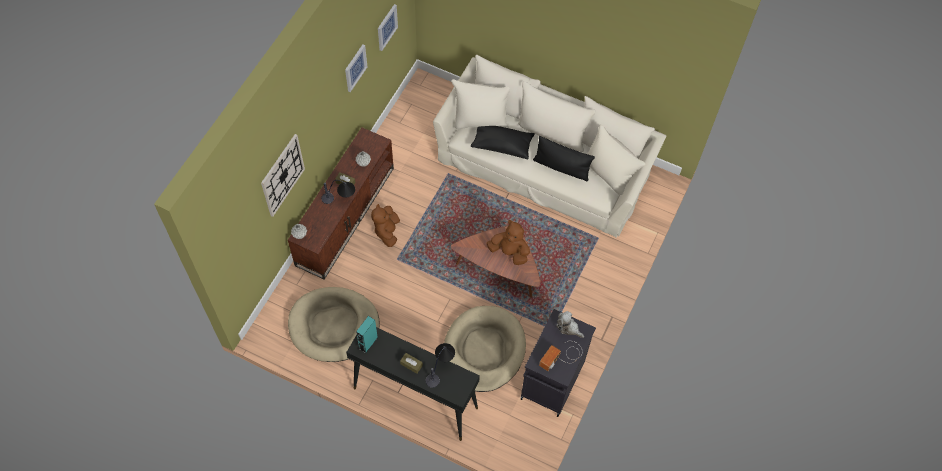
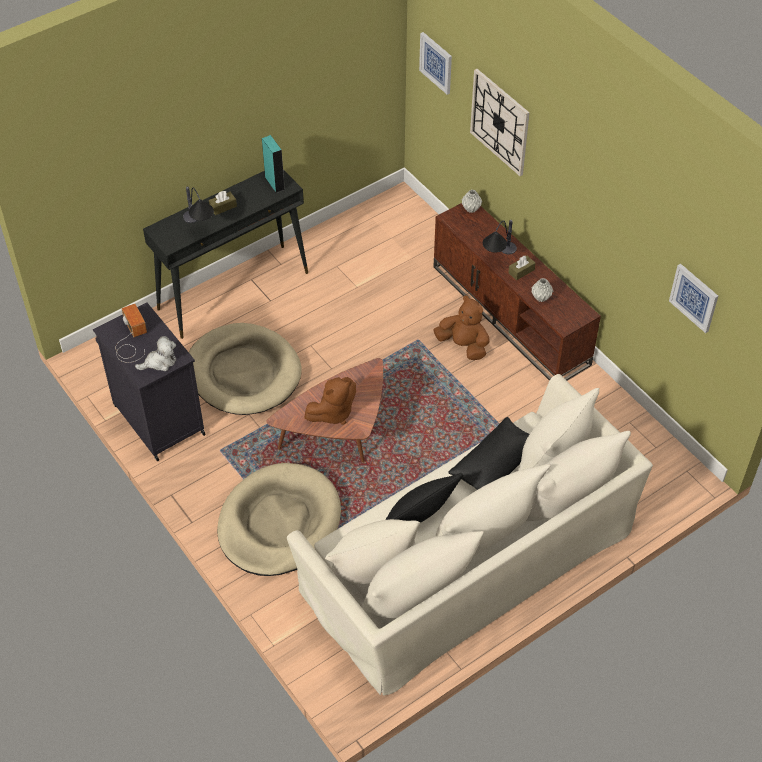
camera: 120 degrees right, 10 degrees down
(334, 326) = (368, 255): beige dog bed -> beige dog bed (279, 523)
(355, 67) = (629, 232): picture -> picture (436, 62)

